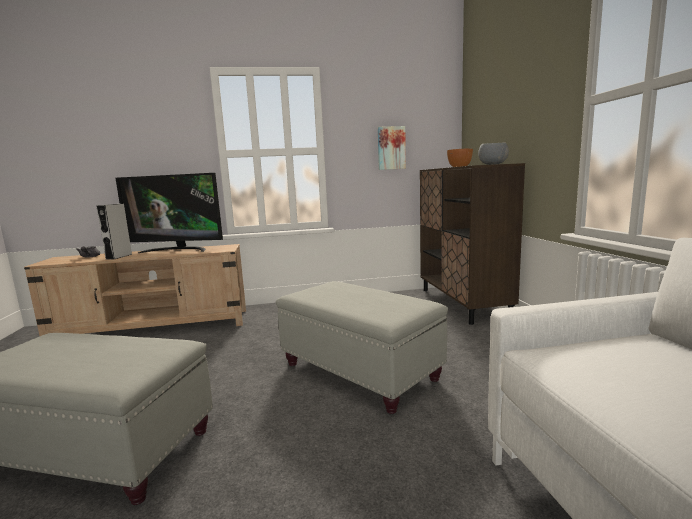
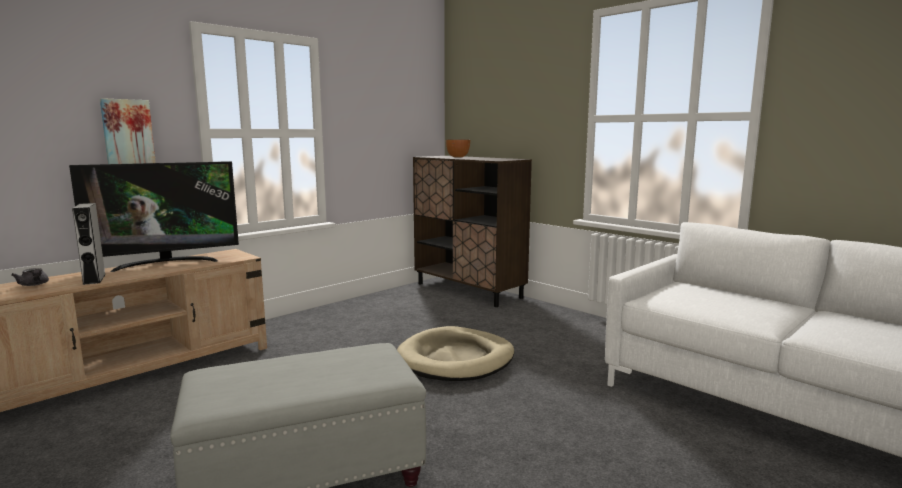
camera: 35 degrees left, 0 degrees up
(360, 371) = (456, 359): grey ottoman -> beige dog bed
(391, 148) = (386, 133): picture -> picture (127, 131)
(492, 164) = (507, 159): grey bowl -> none

